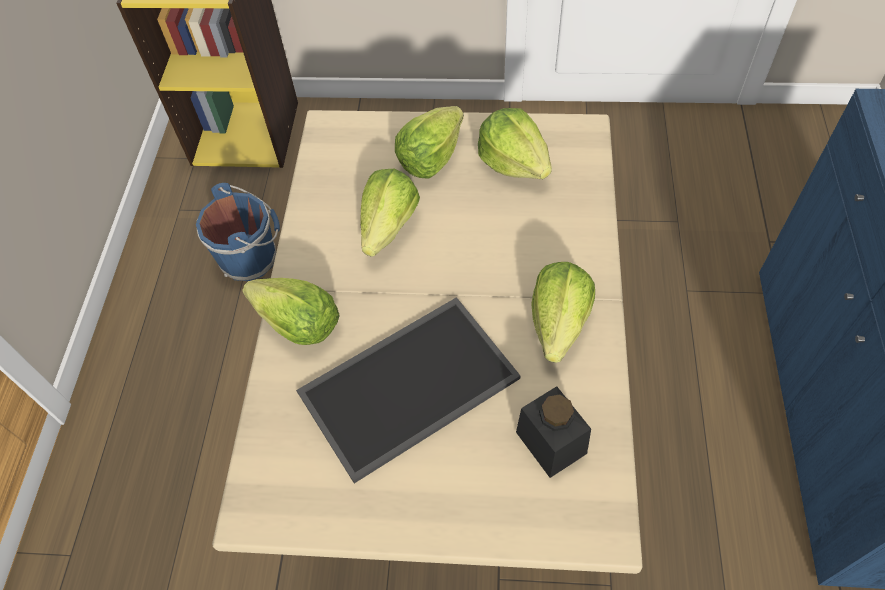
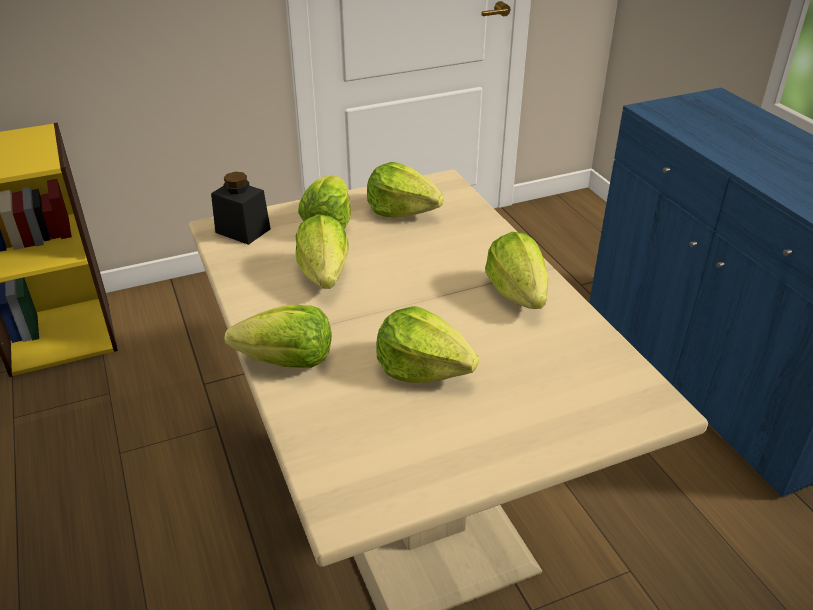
camera: 30 degrees left, 20 degrees down
(251, 257) = (120, 433): blue bucket -> none
(408, 382) = (422, 368): tray -> lettuce
(551, 442) = (573, 367): black jar -> black jar (243, 230)

